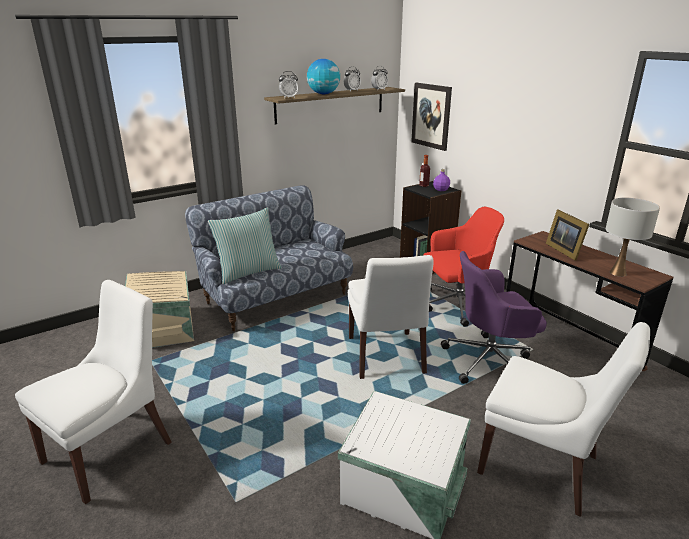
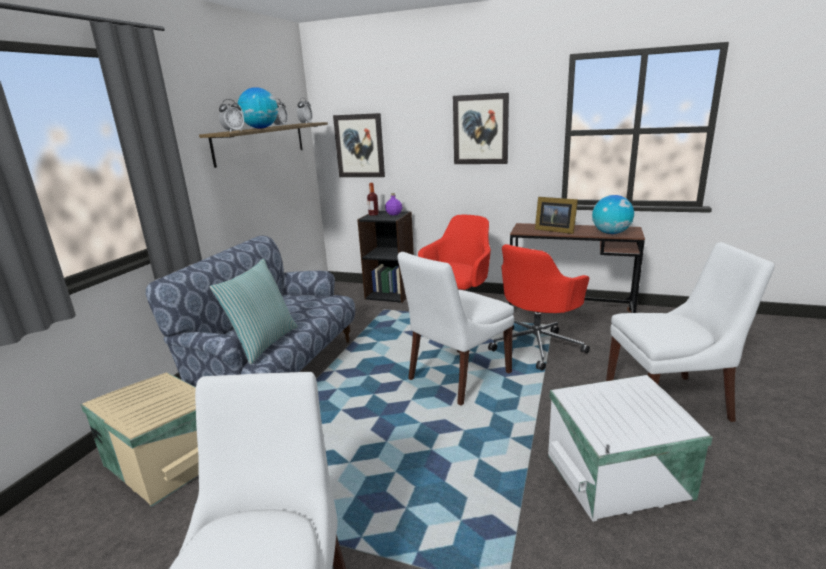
camera: 35 degrees left, 5 degrees down
(386, 357) = (457, 377): white chair -> white chair turned 90 degrees clockwise
(490, 361) = (537, 346): purple office chair -> red office chair
(535, 121) = (480, 129): none -> picture
(618, 273) = (611, 233): white table lamp -> globe

